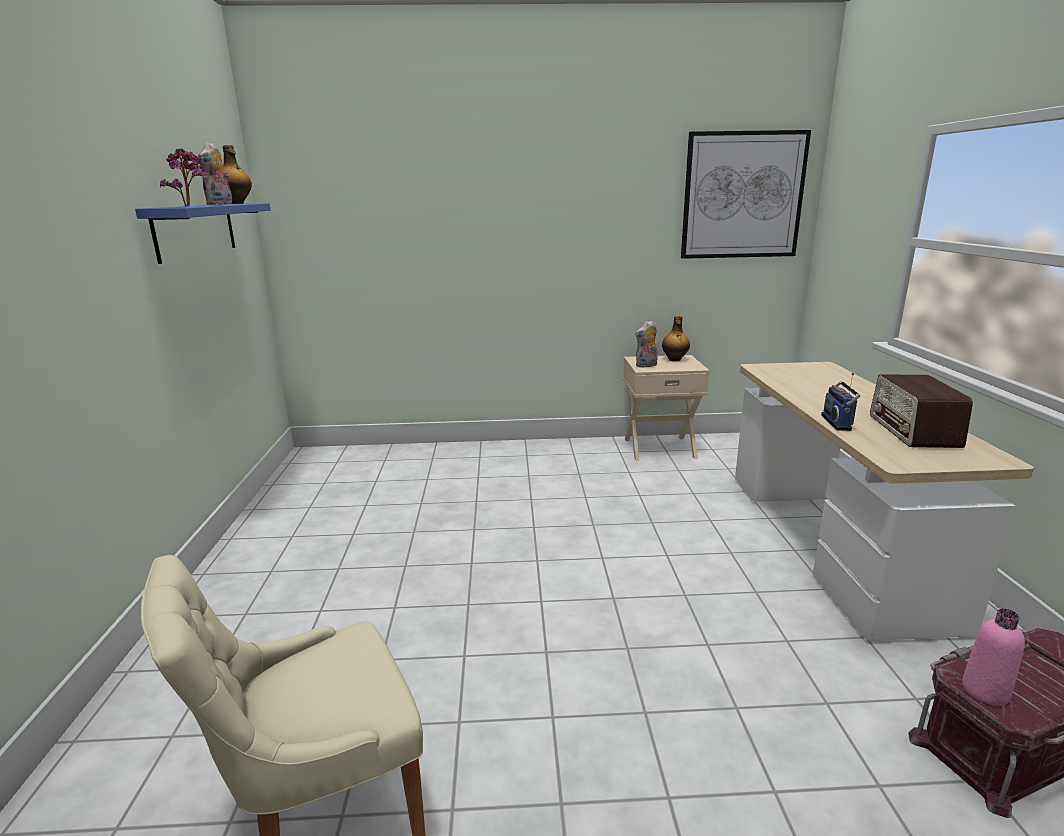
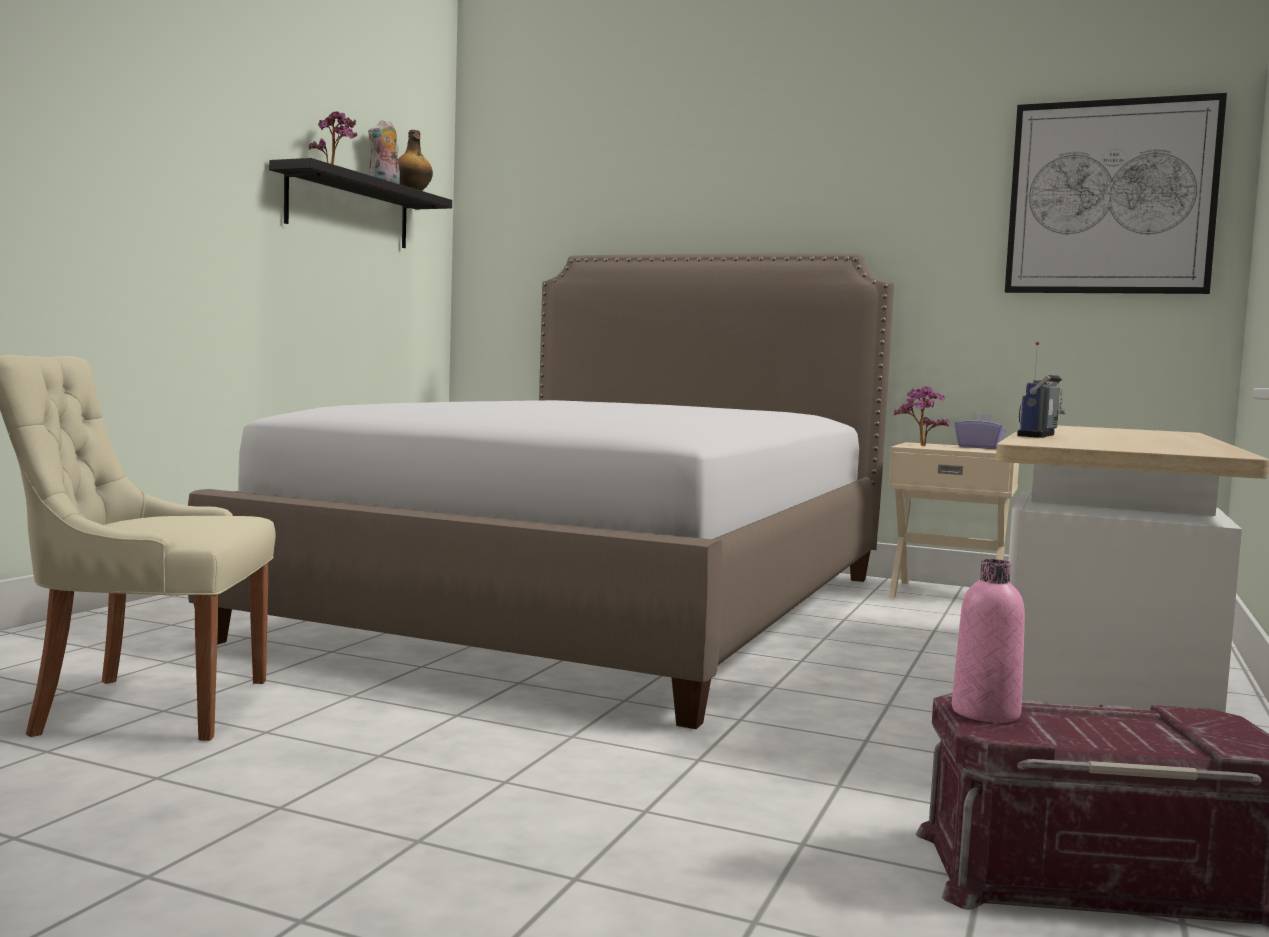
camera: 25 degrees right, 15 degrees down
(196, 230) = (349, 209): blue shelf -> black shelf
(492, 525) = (596, 605): none -> bed
(646, 366) = (920, 446): plush toy -> potted plant
(674, 359) = (979, 447): bottle -> purple tissue box
(913, 431) = (1148, 444): radio -> none

